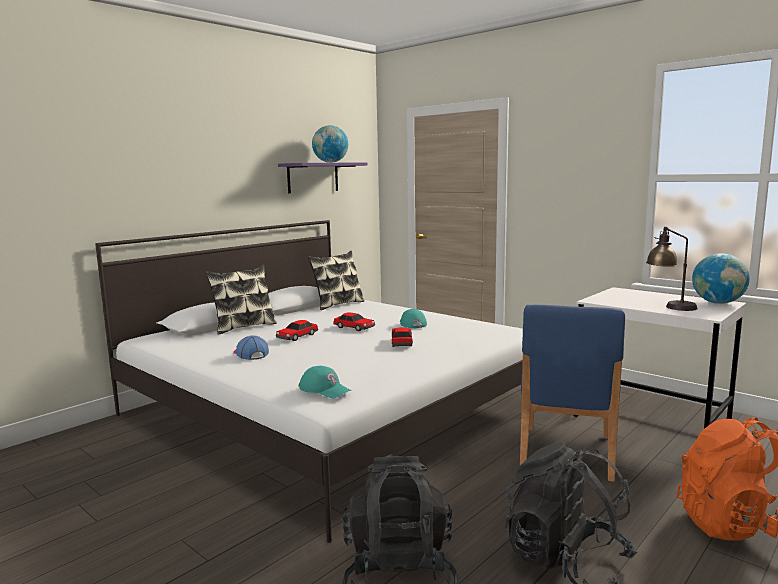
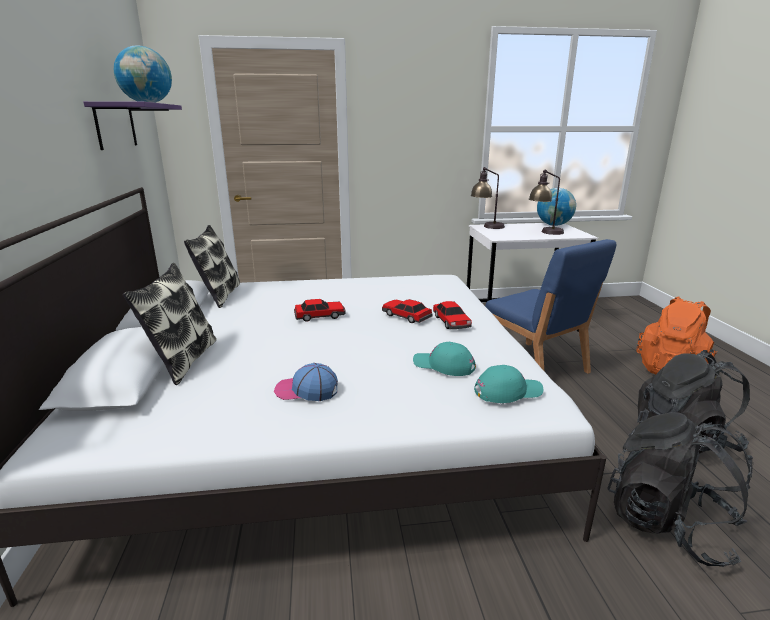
camera: 50 degrees left, 10 degrees up
(297, 336) = (295, 348): toy car -> toy car (451, 322)
(411, 324) = (357, 295): turquoise cap -> turquoise cap (444, 365)
(622, 291) = (486, 227): none -> table lamp

